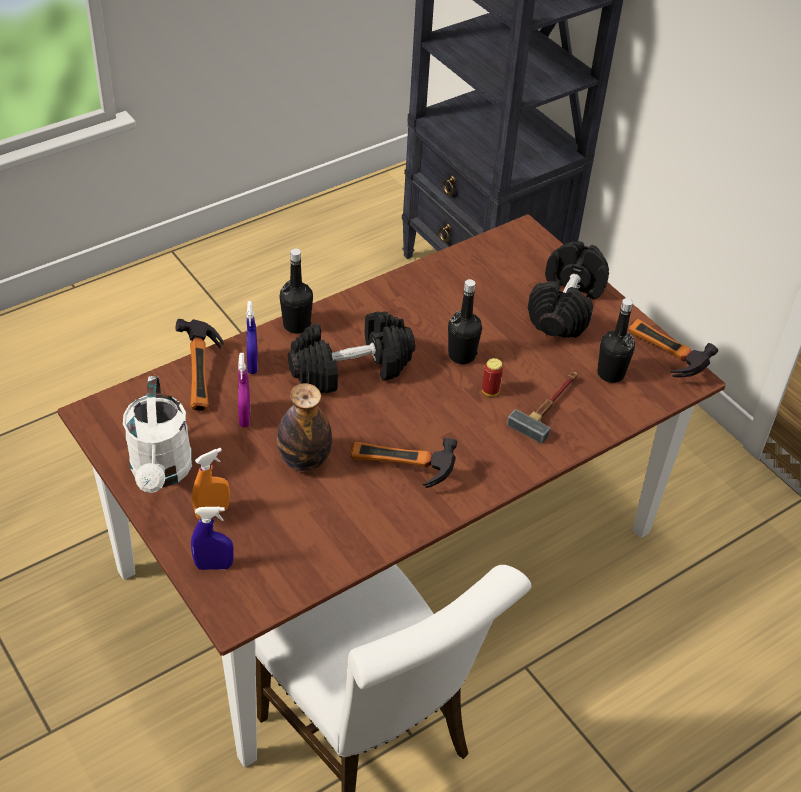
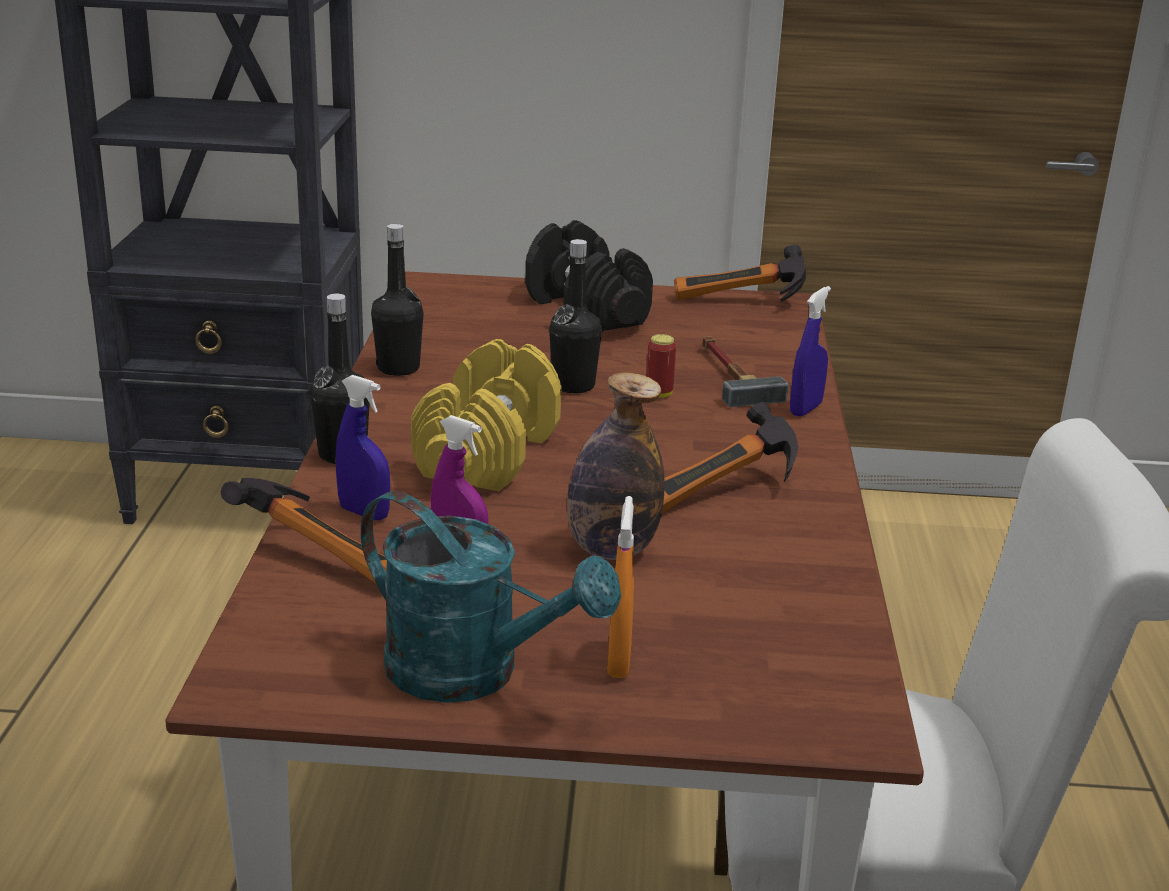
camera: 50 degrees left, 20 degrees down
(161, 473) = (473, 674): white watering can -> turquoise watering can
(214, 565) = (734, 704): blue spray bottle -> blue spray bottle (805, 409)
(351, 368) = (487, 453): black dumbbell -> yellow dumbbell
(610, 373) = (725, 331): black bottle -> black bottle (398, 368)

